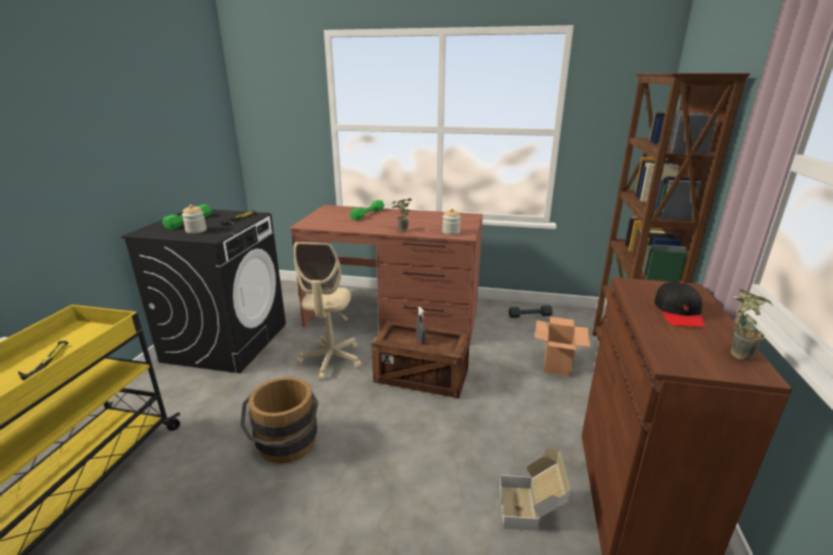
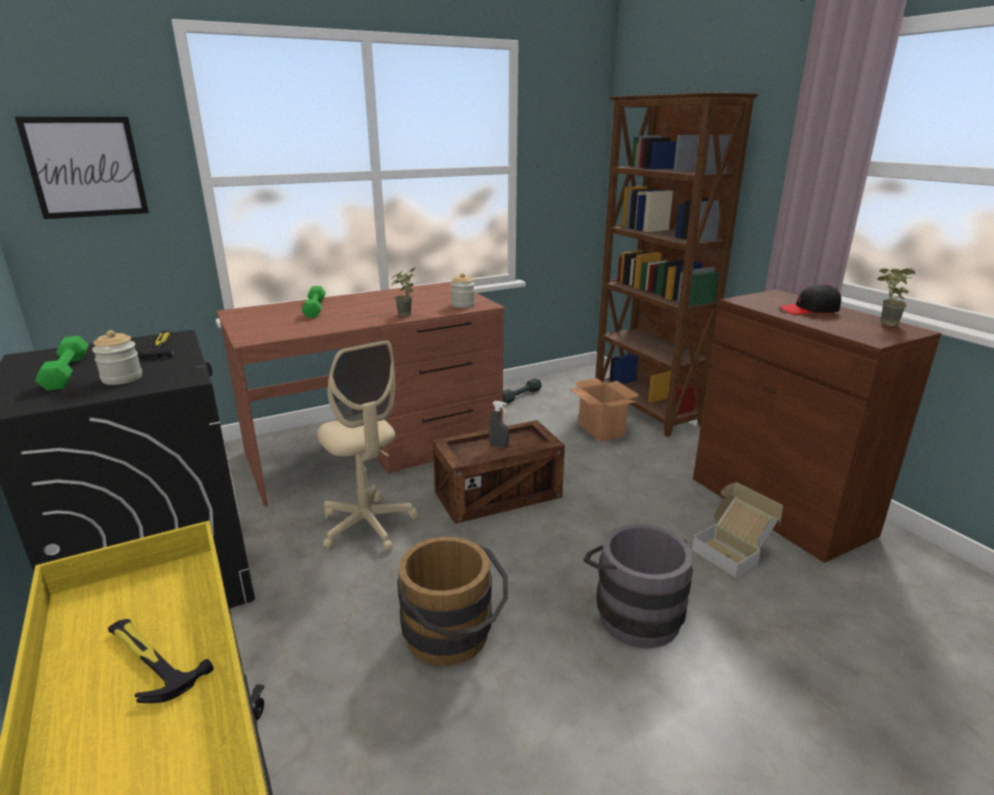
camera: 40 degrees left, 0 degrees up
(276, 115) = (86, 167): none -> picture
(397, 500) = (633, 612): none -> grey bucket
(679, 313) = (809, 310): black cap -> black cap turned 120 degrees clockwise

